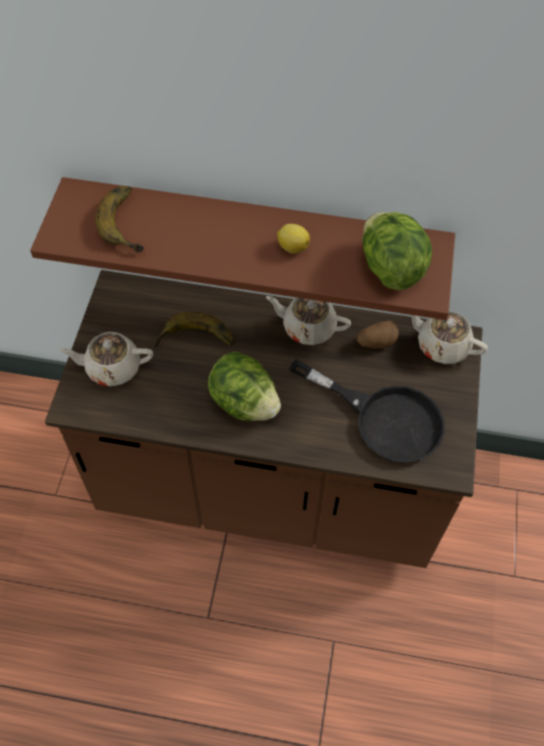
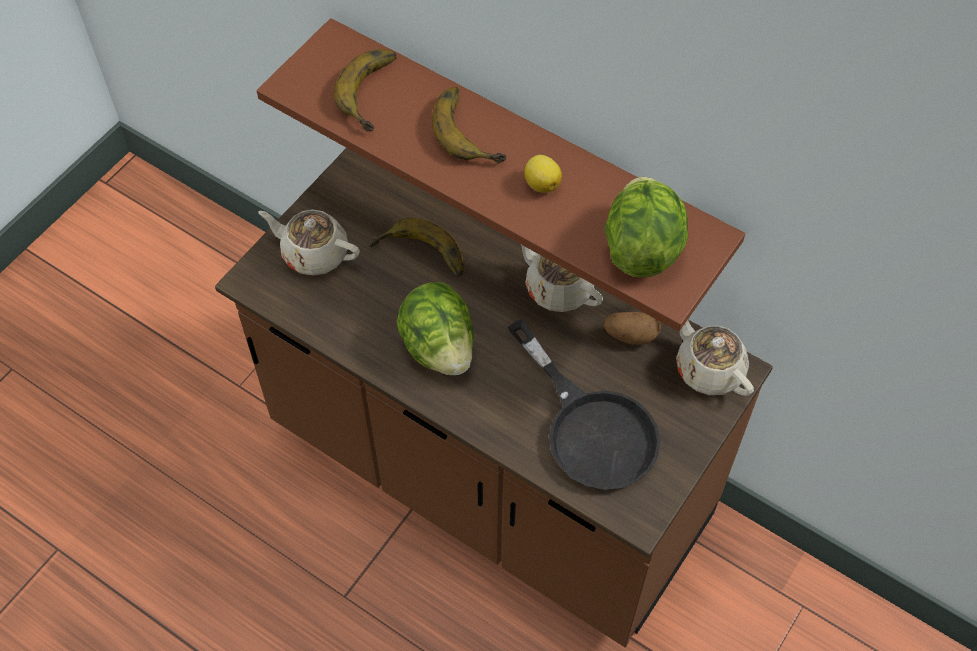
camera: 25 degrees right, 0 degrees up
(218, 224) = (471, 129): none -> banana

